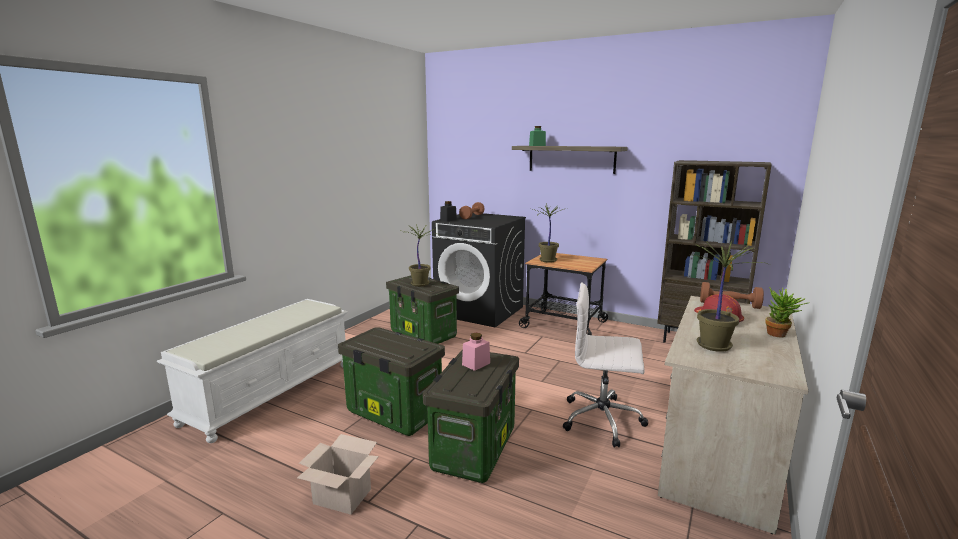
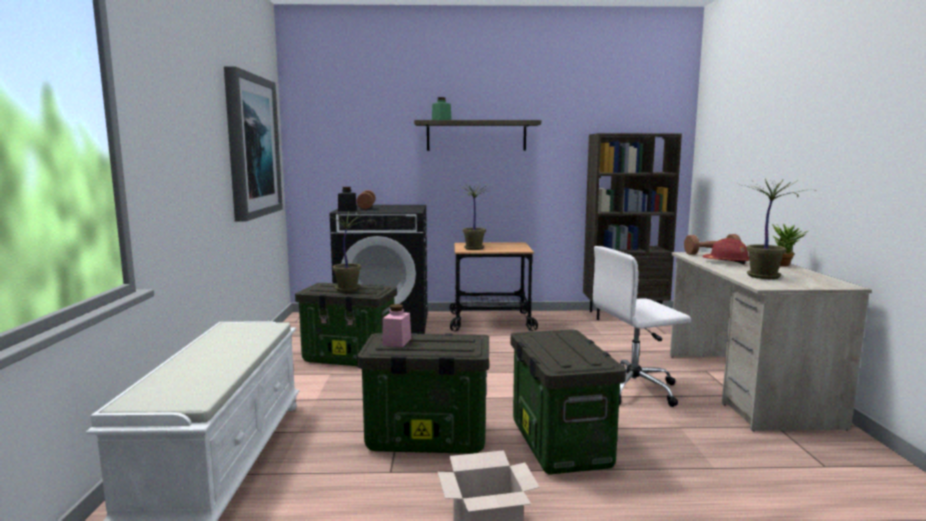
camera: 30 degrees left, 5 degrees down
(381, 169) = (251, 146): none -> picture
(476, 364) = (552, 341): pink jar -> pink jar (397, 342)

